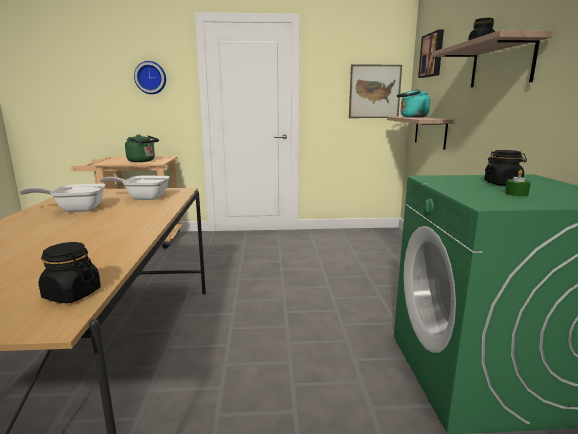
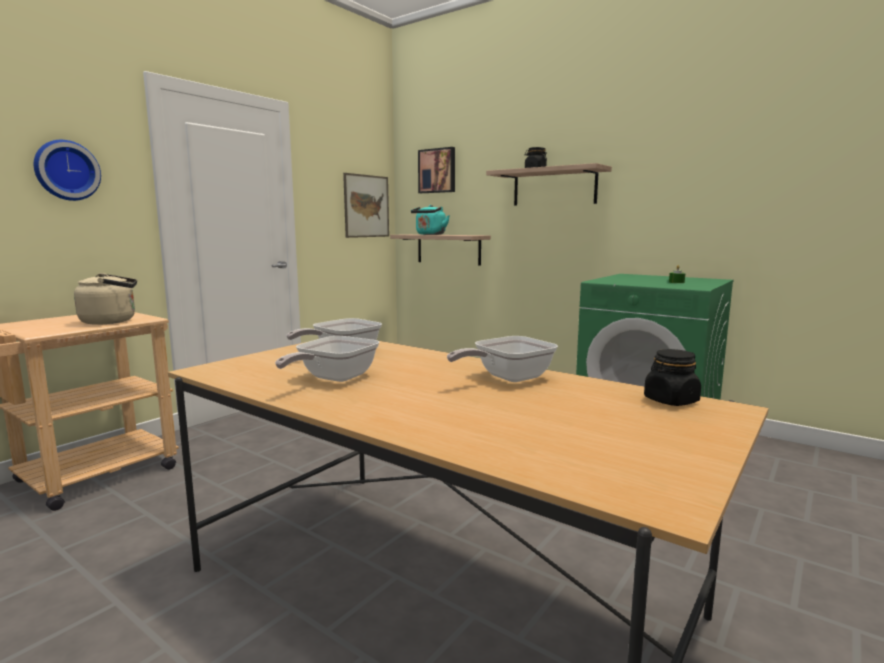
camera: 50 degrees left, 5 degrees down
(111, 237) = (507, 378): none -> frying pan
(143, 161) = (112, 321): green kettle -> beige kettle
(502, 184) = (643, 279): black jar -> none

